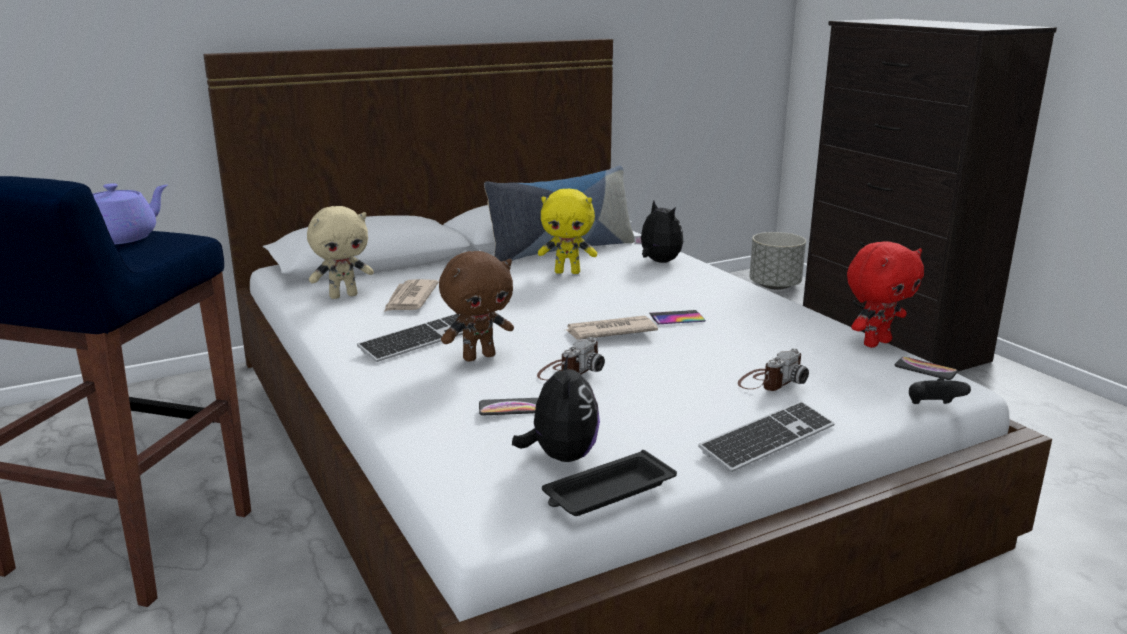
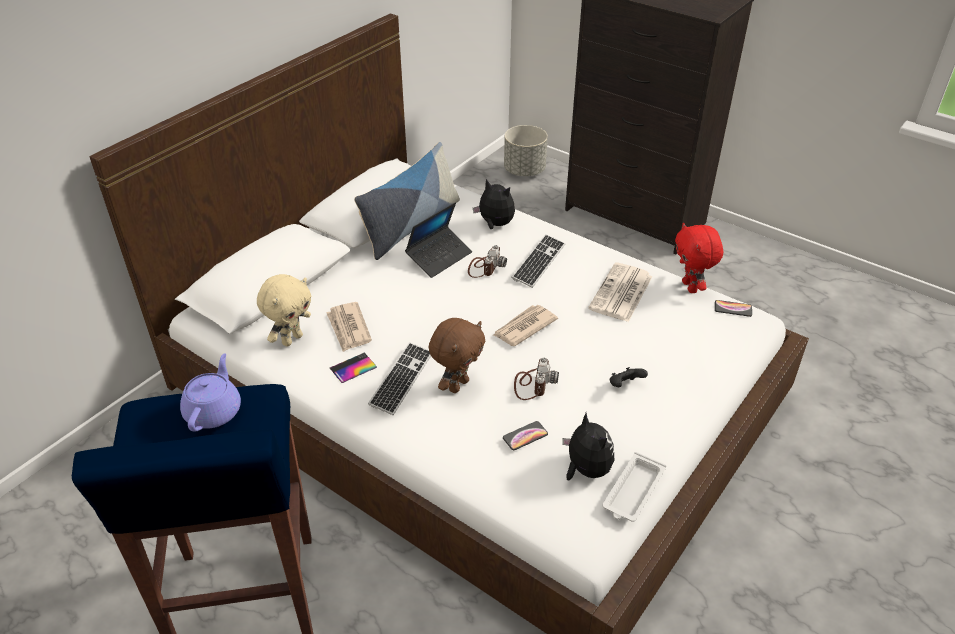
camera: 25 degrees left, 20 degrees up
(568, 272) = (439, 257): yellow plush toy -> laptop
(607, 492) = (633, 491): black tray -> white tray
(677, 318) = (555, 296): phone -> phone (353, 368)
(767, 330) = (621, 293): none -> newspaper
(768, 439) = (687, 410): keyboard -> keyboard (538, 262)
(770, 382) = (655, 352): camera -> camera (485, 267)
(875, 343) = (690, 287): red plush toy -> red plush toy turned 135 degrees clockwise
(933, 407) = (755, 347): black game controller -> black game controller (625, 385)

